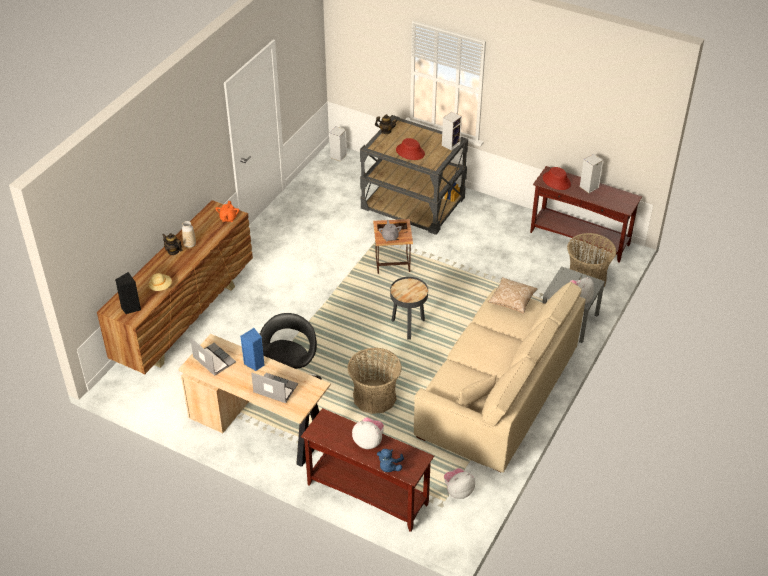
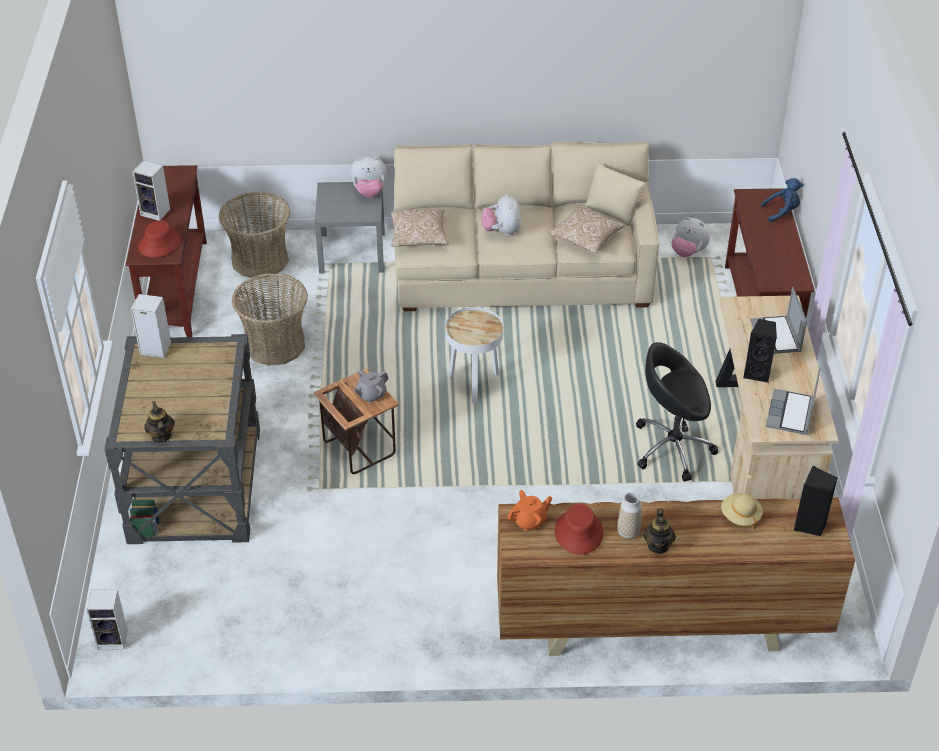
camera: 120 degrees left, 0 degrees up
(255, 364) = (757, 373): blue speaker -> black speaker
(368, 441) = (766, 238): plush toy -> plush toy (502, 231)
(374, 397) = (621, 364): basket -> basket (275, 345)
(408, 326) = (474, 383): black side table -> white side table
(410, 152) = (204, 385): red hat -> red hat (578, 532)
(456, 376) = (586, 238): none -> pillow

